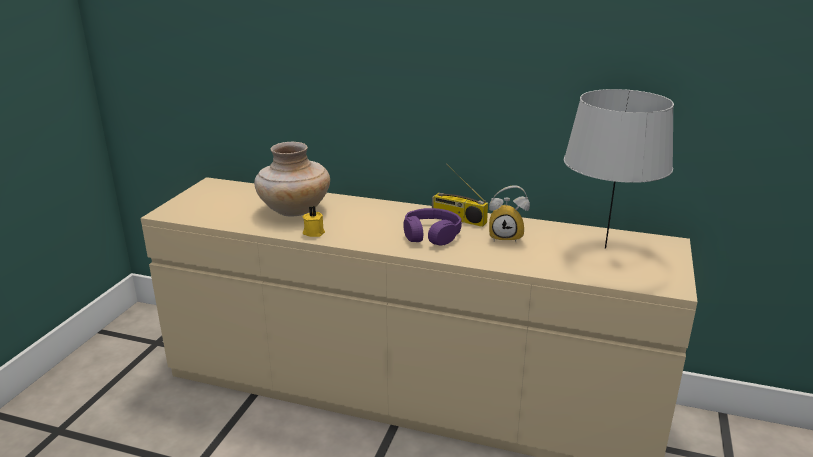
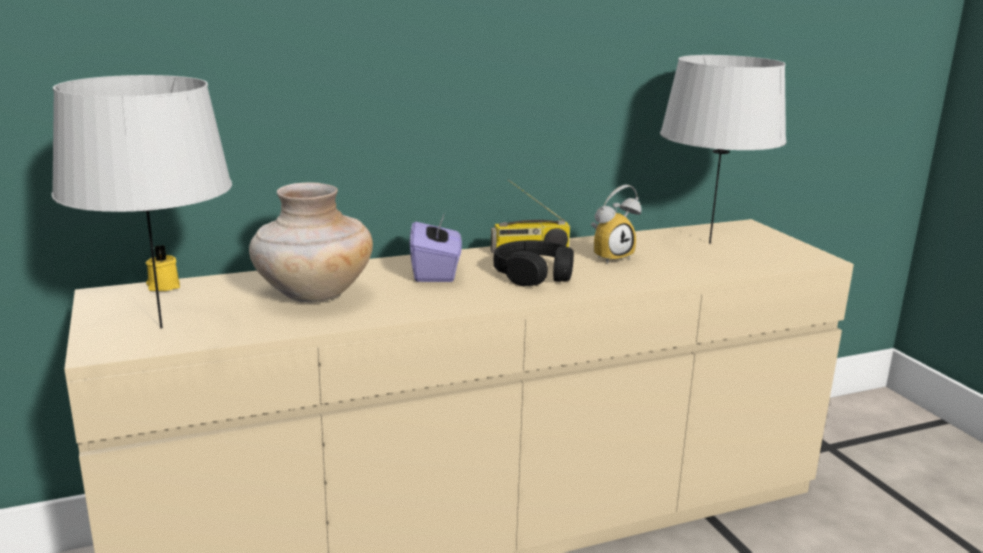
camera: 40 degrees left, 5 degrees down
(203, 209) = (162, 328): none -> grey table lamp
(314, 232) = (391, 309): yellow candle -> yellow candle (163, 286)
(379, 216) = (436, 272): none -> purple tissue box
(431, 235) = (534, 274): purple headphones -> black headphones

